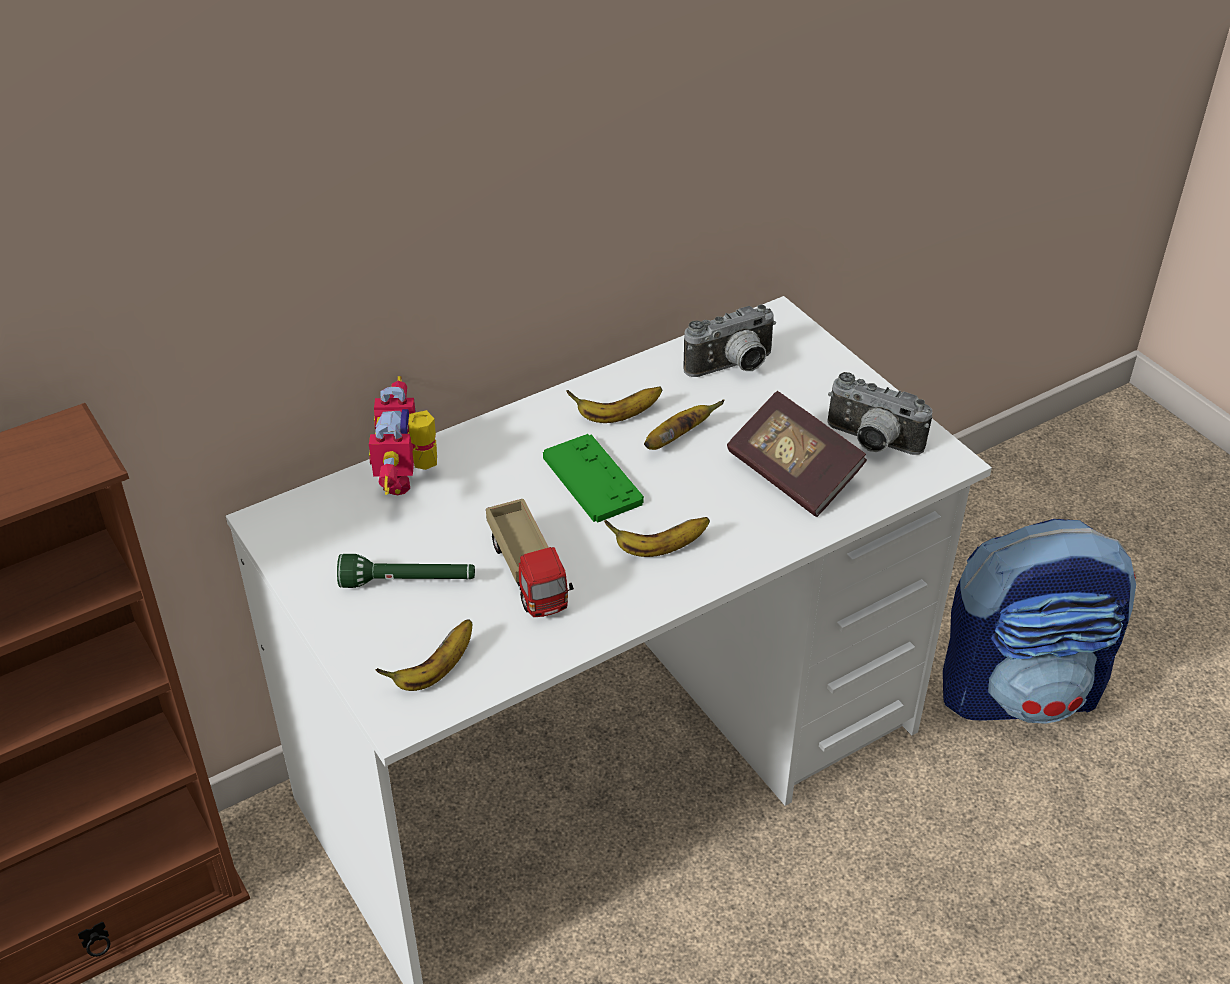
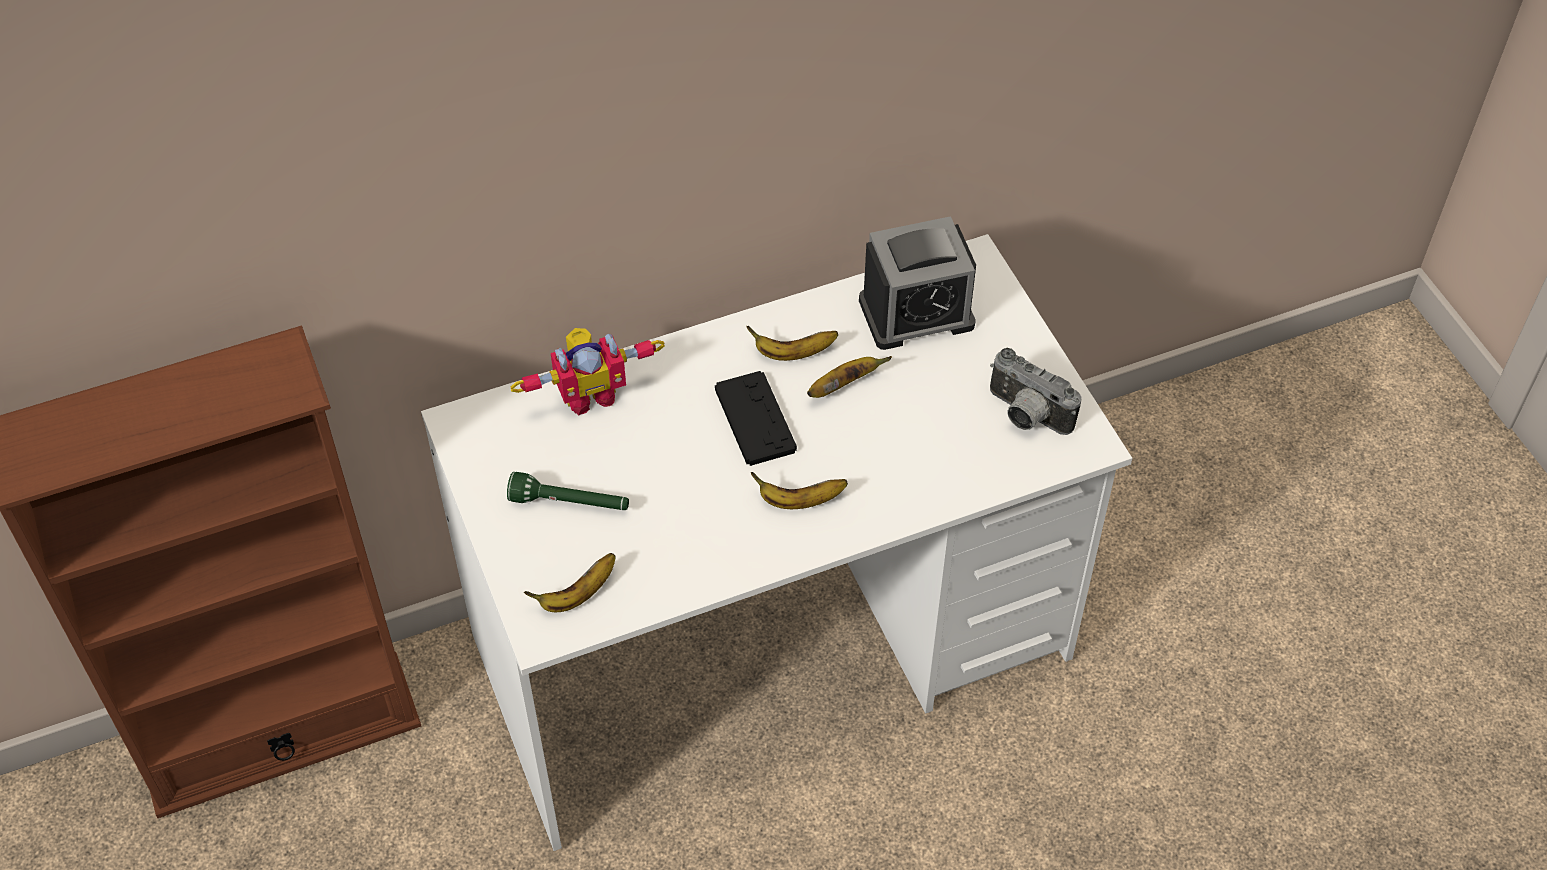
camera: 10 degrees right, 10 degrees up
(409, 477) = (589, 394): toy robot -> toy robot turned 120 degrees counterclockwise
(530, 575) = (678, 511): toy truck -> none
(592, 480) = (755, 419): green game controller -> black game controller
(733, 368) = (916, 313): camera -> alarm clock
(793, 473) = (943, 439): book -> none
(1021, 690) = (1187, 630): backpack -> none

